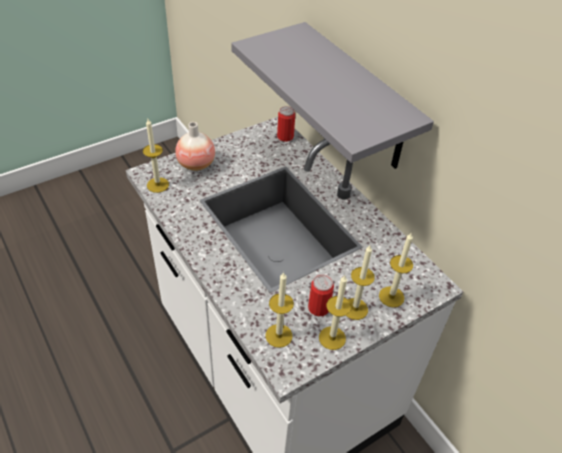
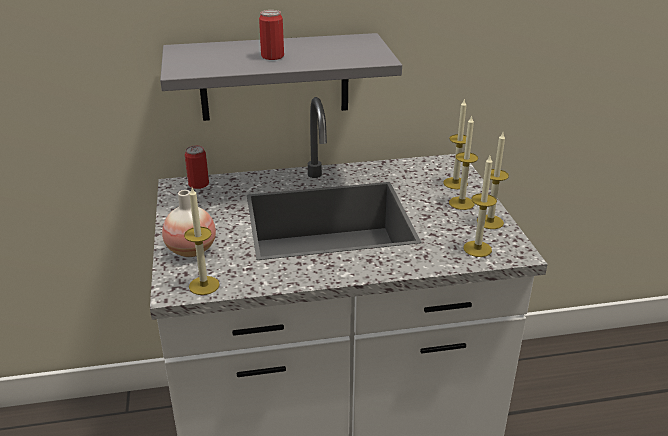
camera: 65 degrees left, 15 degrees down
(318, 308) = (452, 220): can -> can (272, 56)

